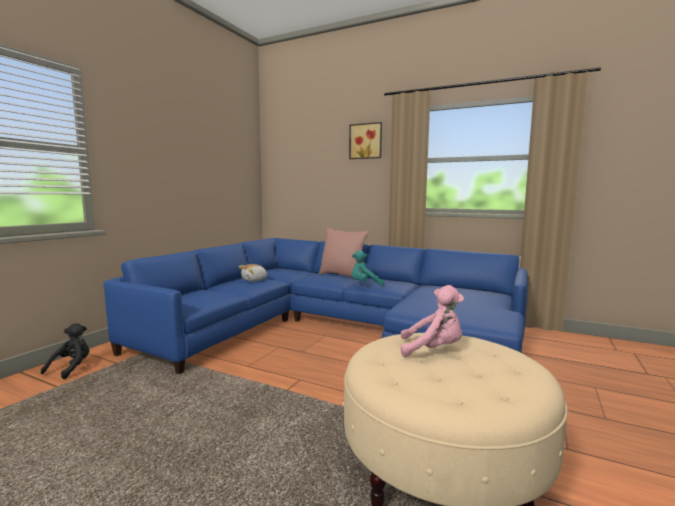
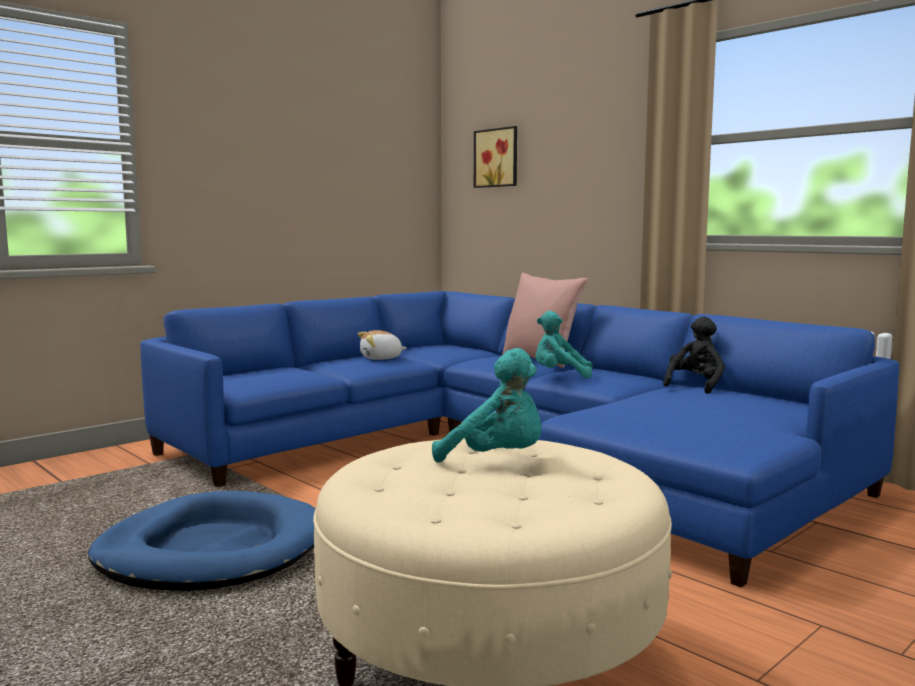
camera: 20 degrees right, 0 degrees up
(71, 368) = (92, 463): black plush toy -> black plush toy (695, 386)
(210, 424) = (211, 550): none -> blue dog bed
(366, 141) = (609, 108): picture -> picture (497, 158)
(433, 350) = (498, 460): pink plush toy -> turquoise plush toy

